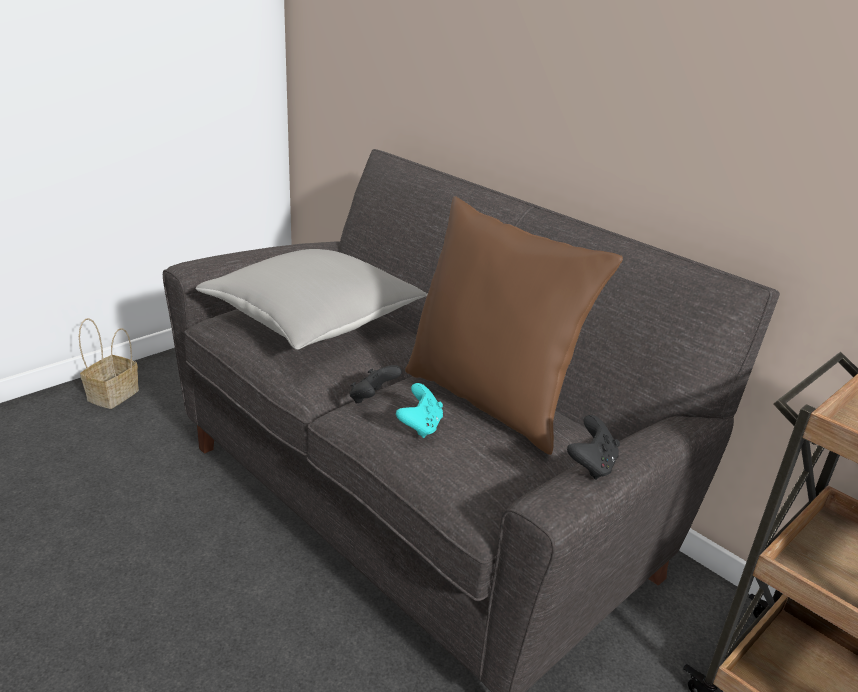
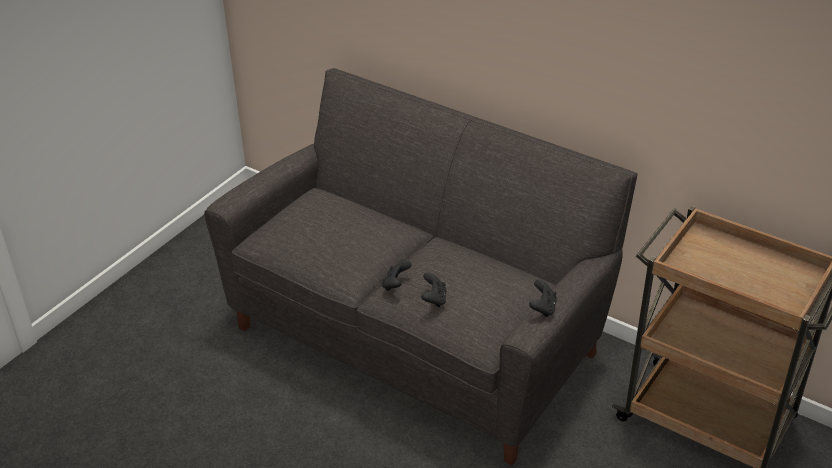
camera: 10 degrees left, 10 degrees up
(113, 396) = (145, 298): basket -> none
(313, 320) = (327, 228): grey pillow -> none
(420, 426) = (434, 299): turquoise game controller -> black game controller
(490, 401) = (470, 270): brown pillow -> none

